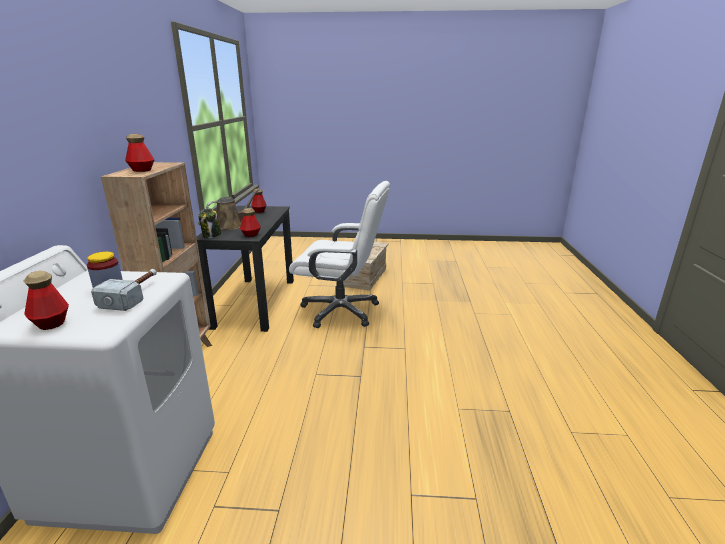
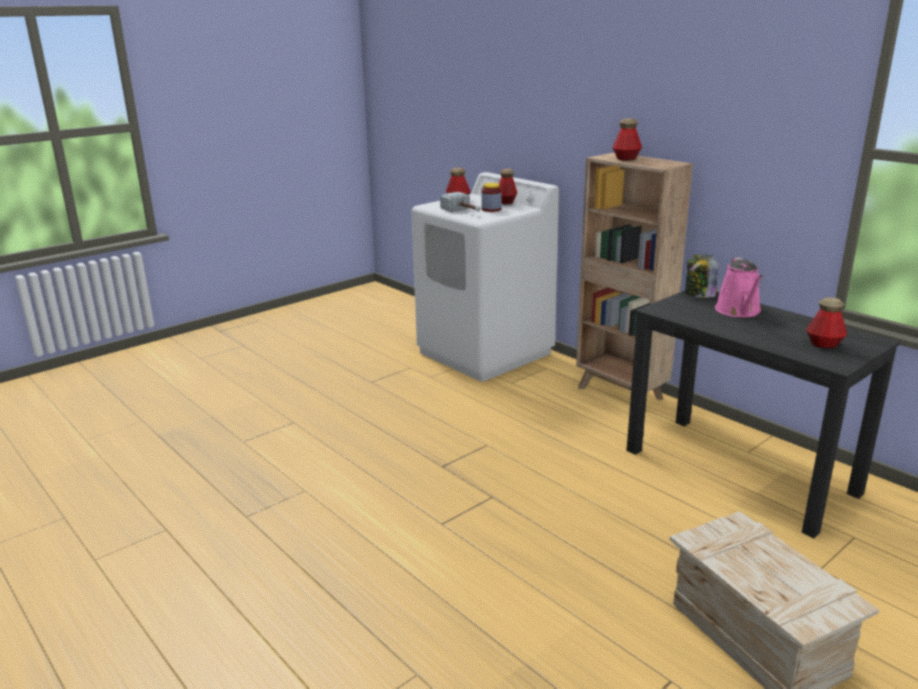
camera: 135 degrees right, 0 degrees up
(231, 225) = (739, 311): brown watering can -> pink watering can
(251, 235) = (669, 311): bottle -> bottle (506, 202)
(341, 311) = (619, 529): white office chair -> none

